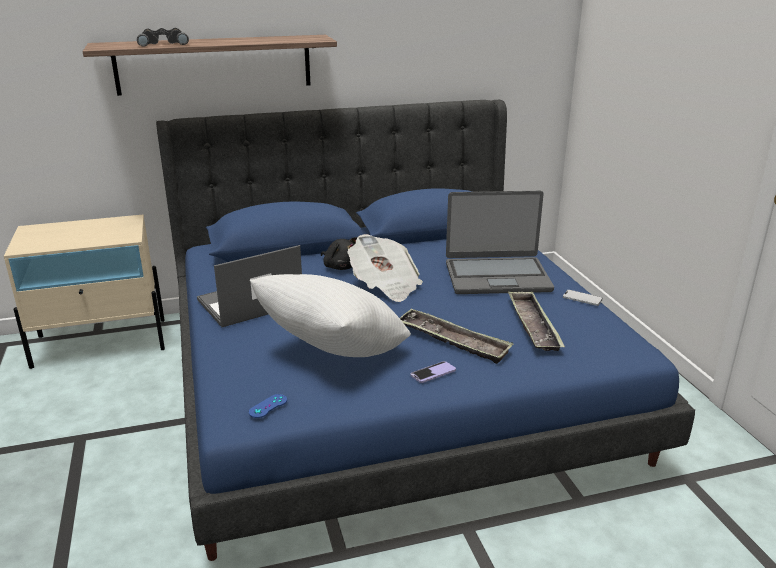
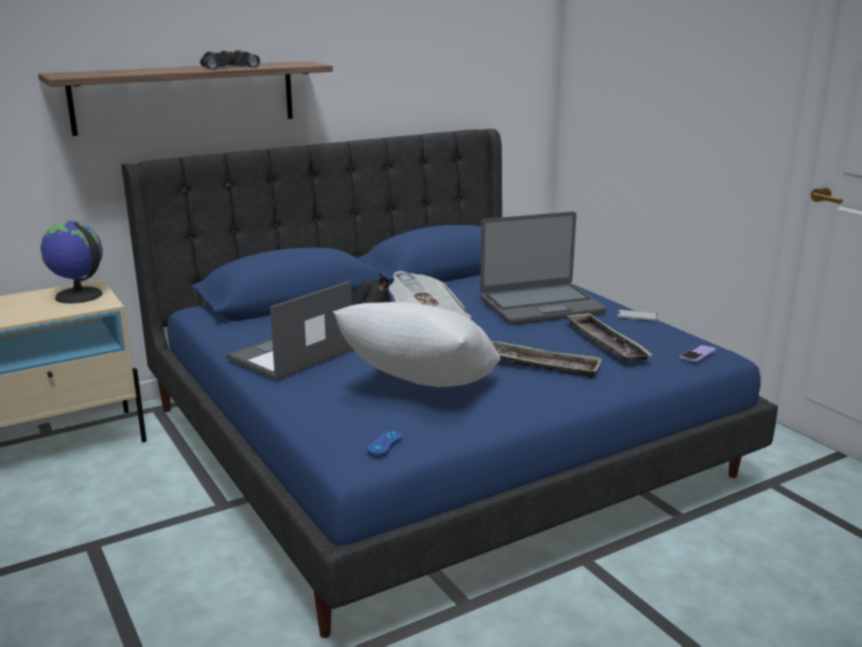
camera: 15 degrees left, 5 degrees down
(114, 228) = (78, 296): none -> globe
(163, 43) = (136, 71): black binoculars -> black binoculars (227, 67)
(433, 373) = (535, 394): phone -> phone (697, 355)

